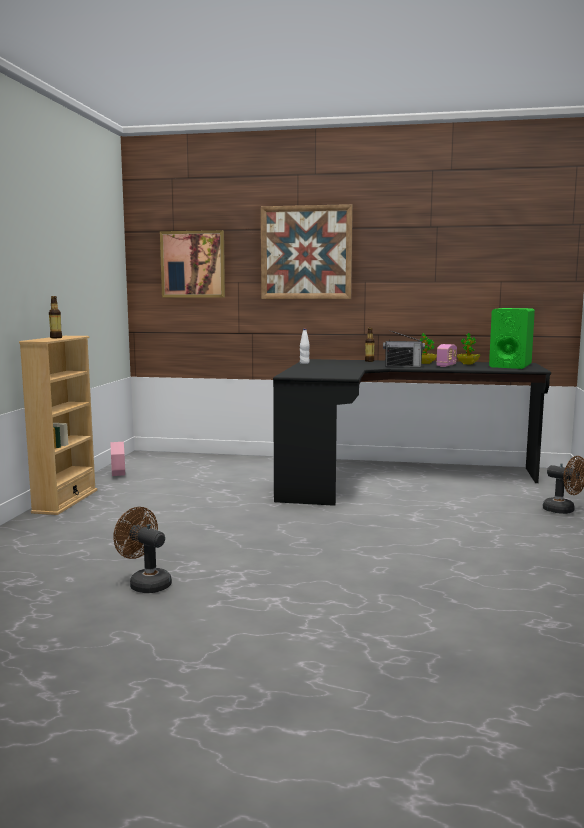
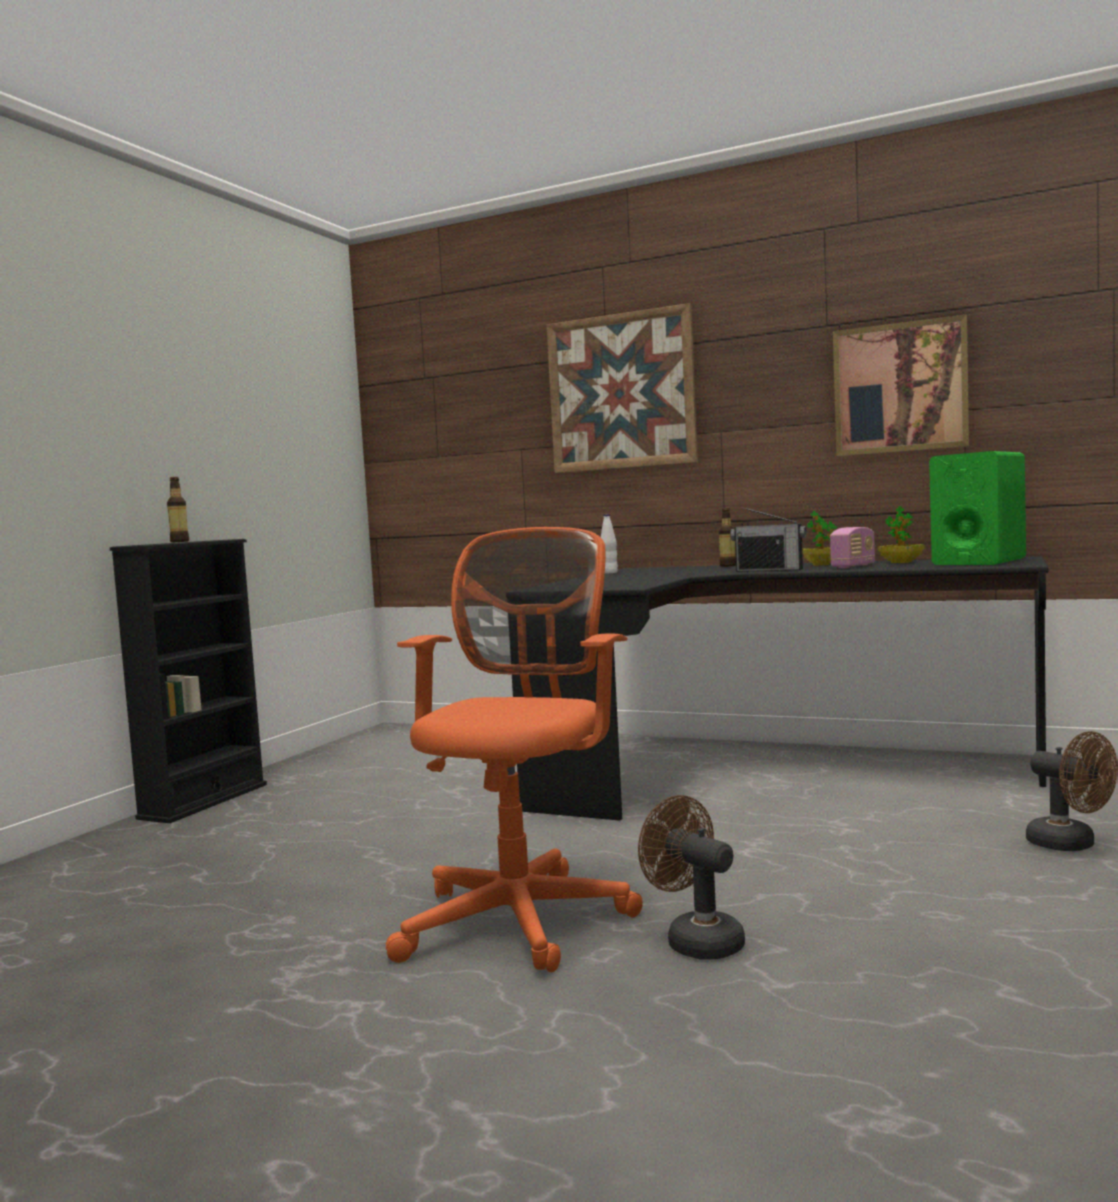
camera: 15 degrees right, 5 degrees down
(65, 501) = (204, 801): beige bookcase -> black bookcase
(118, 475) = (321, 761): pink planter -> none
(145, 583) = (171, 955): brown fan -> brown fan (696, 940)
(193, 264) = (453, 427): picture -> picture (900, 388)
(324, 555) = (521, 917): none -> orange office chair

